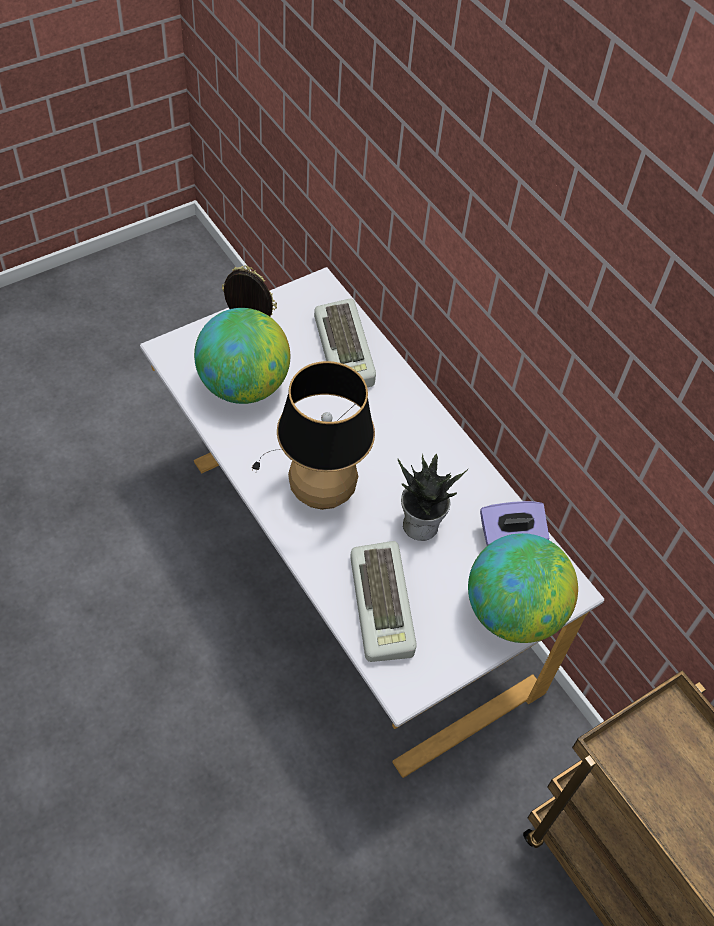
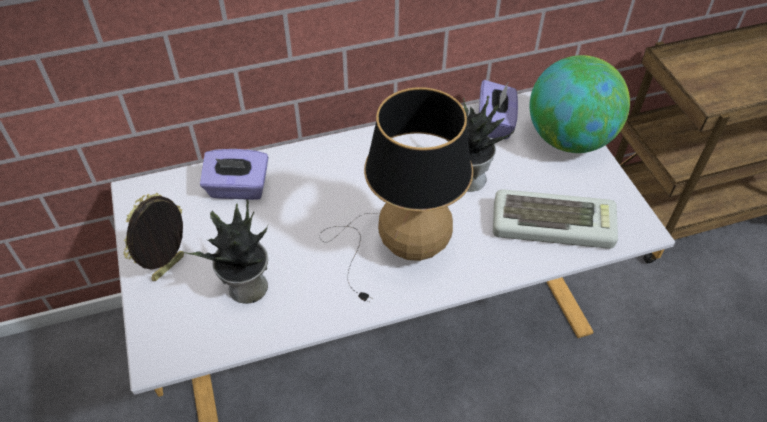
camera: 70 degrees left, 5 degrees down
(243, 385) = (247, 288): globe -> potted plant
(346, 351) = (238, 189): keyboard -> purple tissue box

